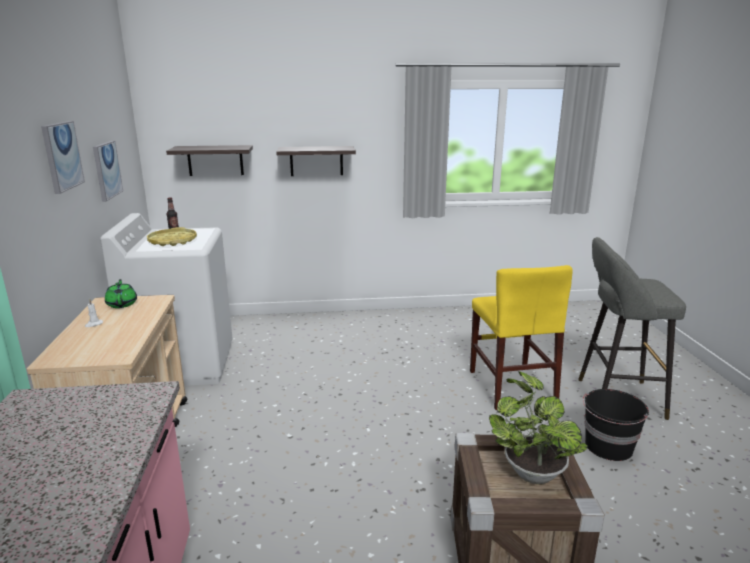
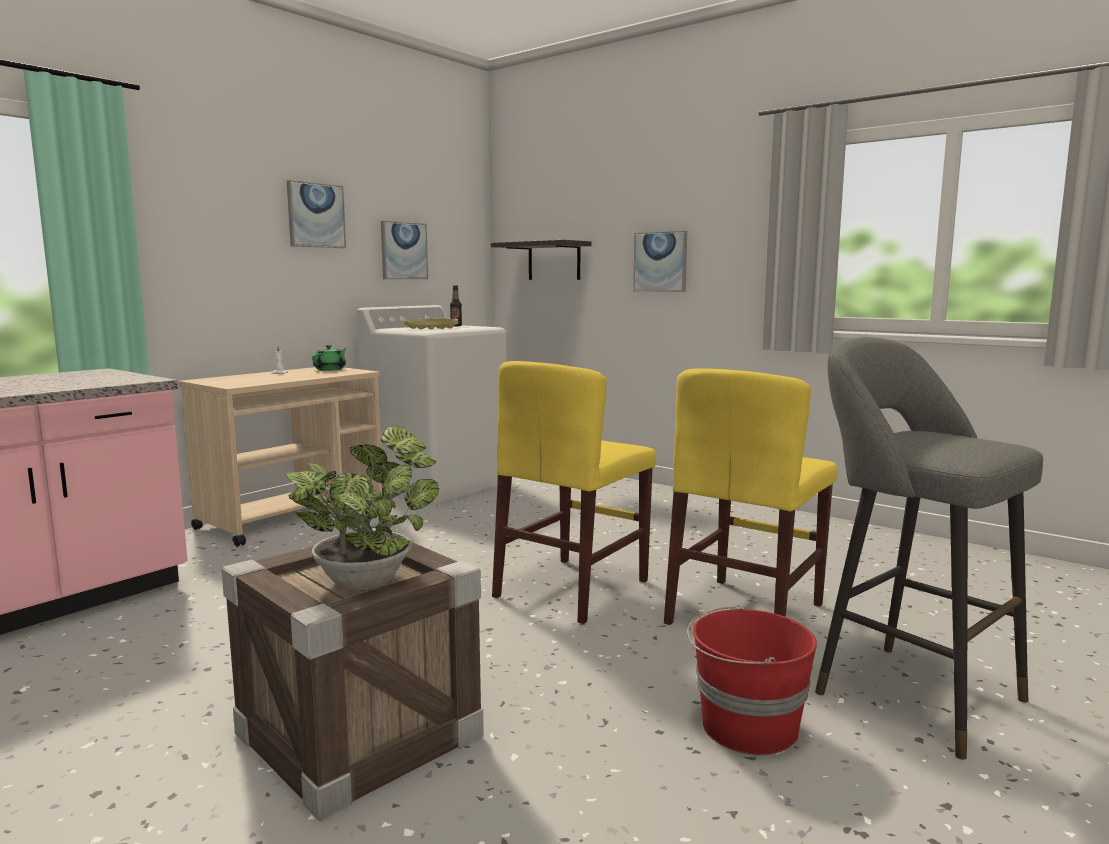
camera: 45 degrees right, 10 degrees down
(316, 161) = (660, 262): shelf -> picture
(423, 410) = (572, 588): none -> yellow chair
(608, 447) = (746, 727): black bucket -> red bucket

